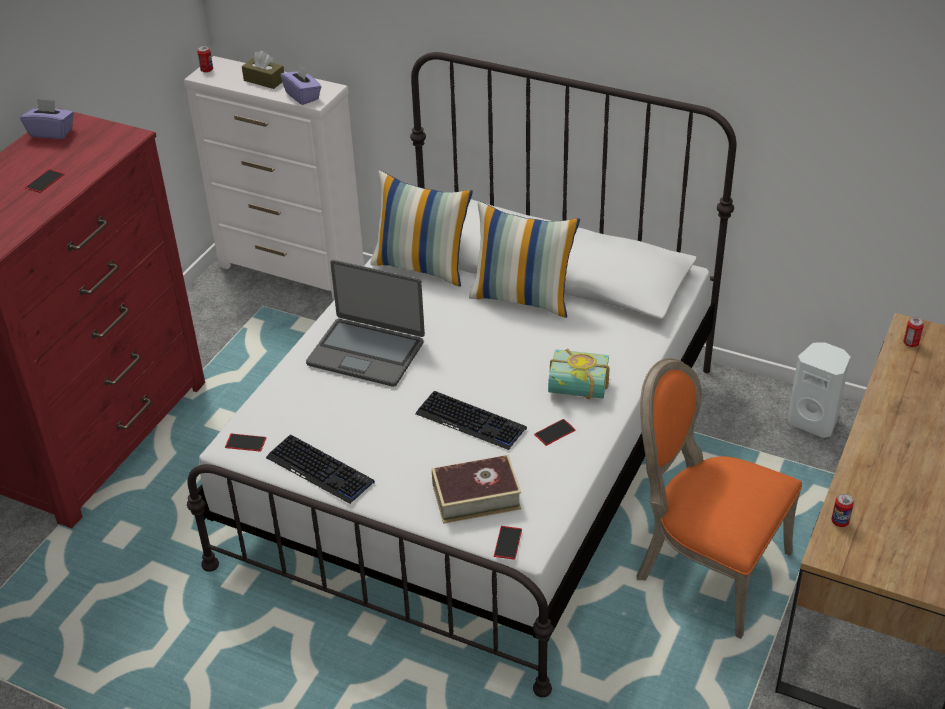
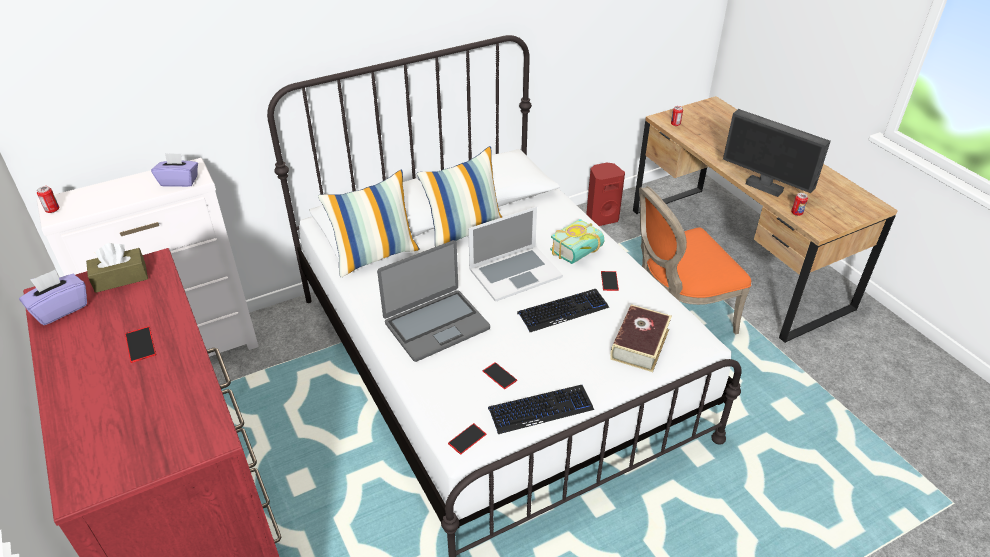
camera: 55 degrees left, 0 degrees up
(264, 80) = (123, 189): brown tissue box -> brown tissue box (120, 278)
(494, 362) = (515, 272): none -> laptop
(507, 542) = (697, 350): phone -> phone (499, 375)
(814, 421) = (601, 218): white speaker -> red speaker
(864, 473) = (764, 187): none -> monitor

